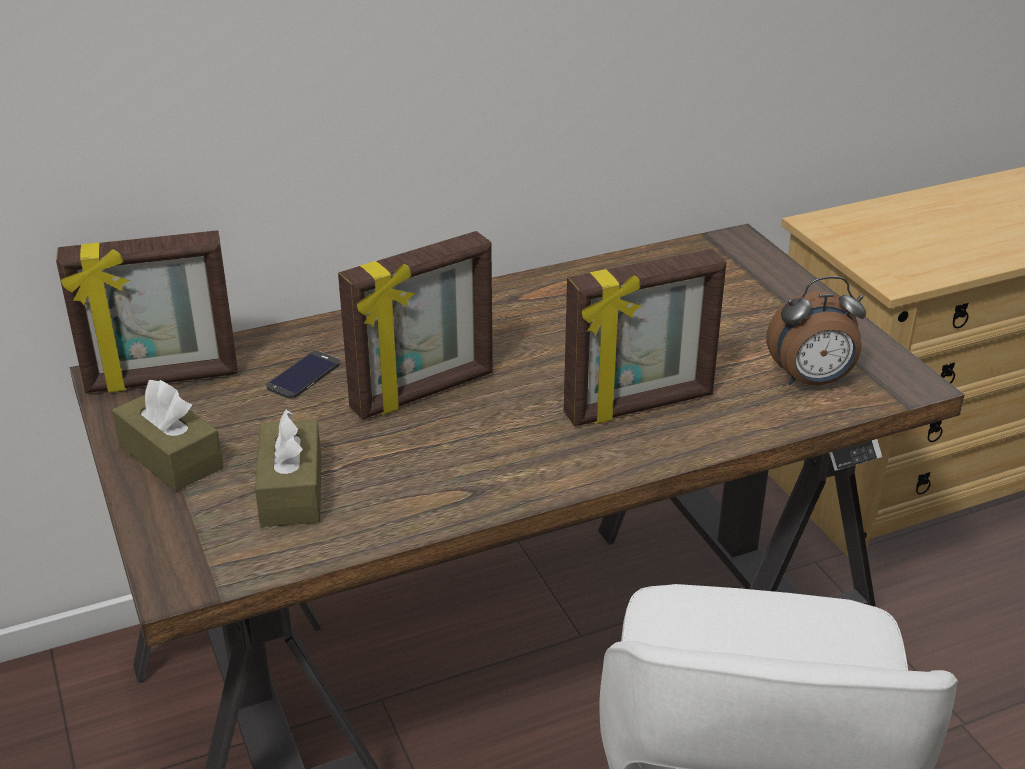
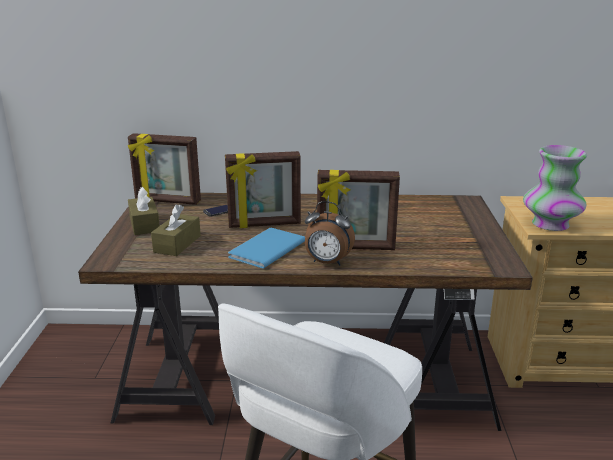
camera: 25 degrees right, 10 degrees down
(478, 456) = (264, 249): none -> blue book
(811, 381) = (452, 256): alarm clock -> alarm clock (327, 262)
(907, 268) = (549, 224): none -> vase

